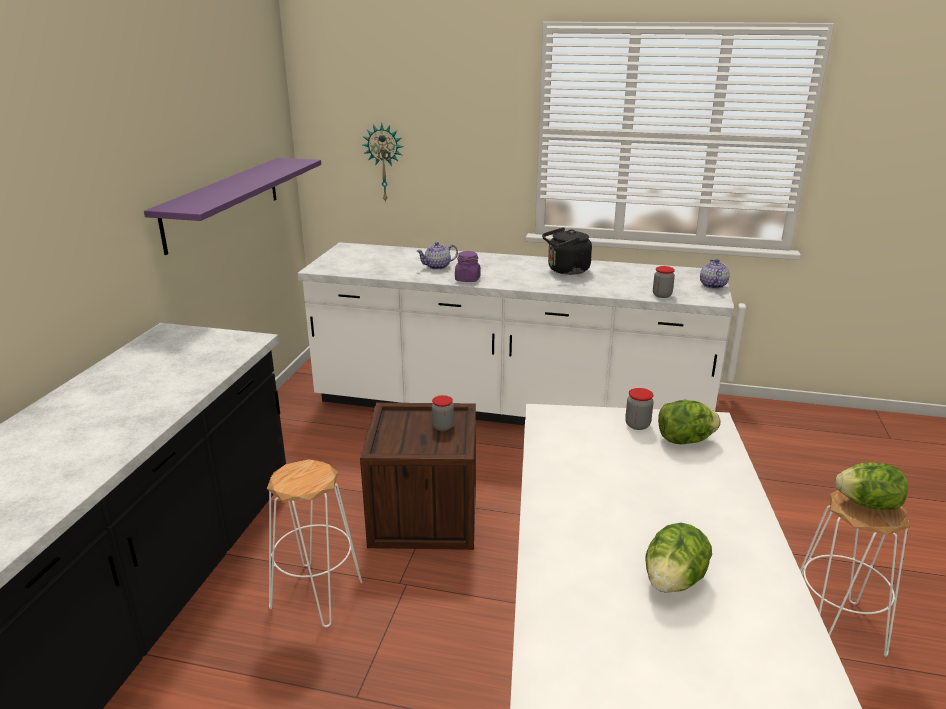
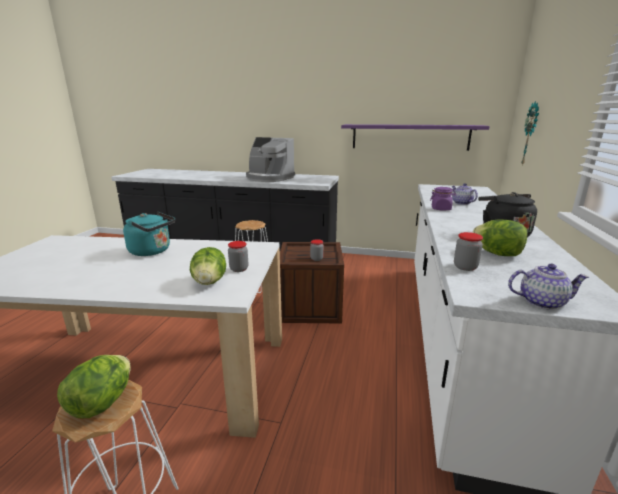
camera: 90 degrees right, 5 degrees down
(137, 395) = (269, 178): none -> coffee machine
(593, 514) = (152, 251): none -> turquoise kettle
(673, 581) = (82, 263): lettuce -> lettuce (497, 254)

